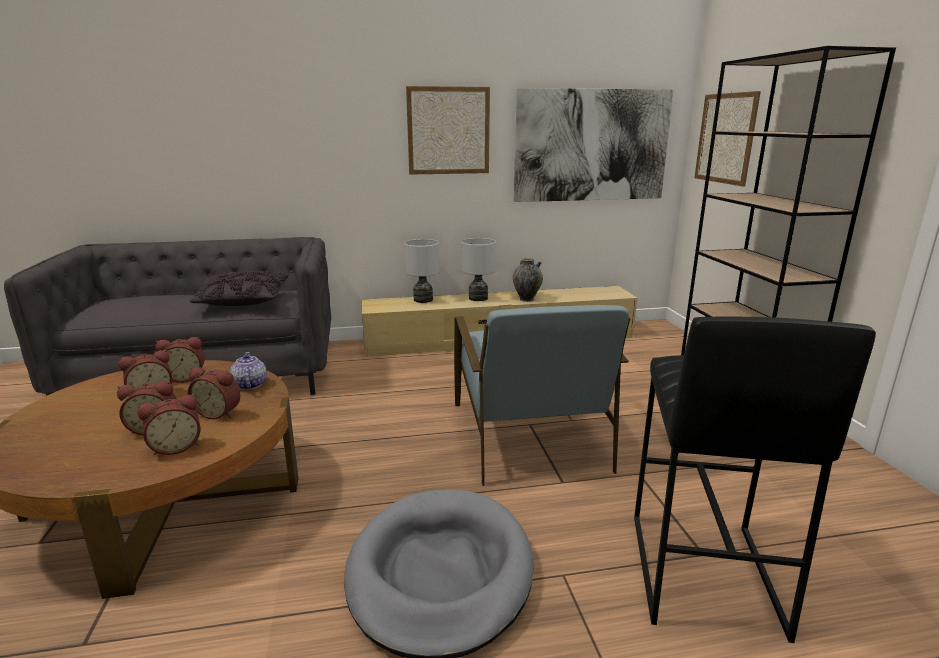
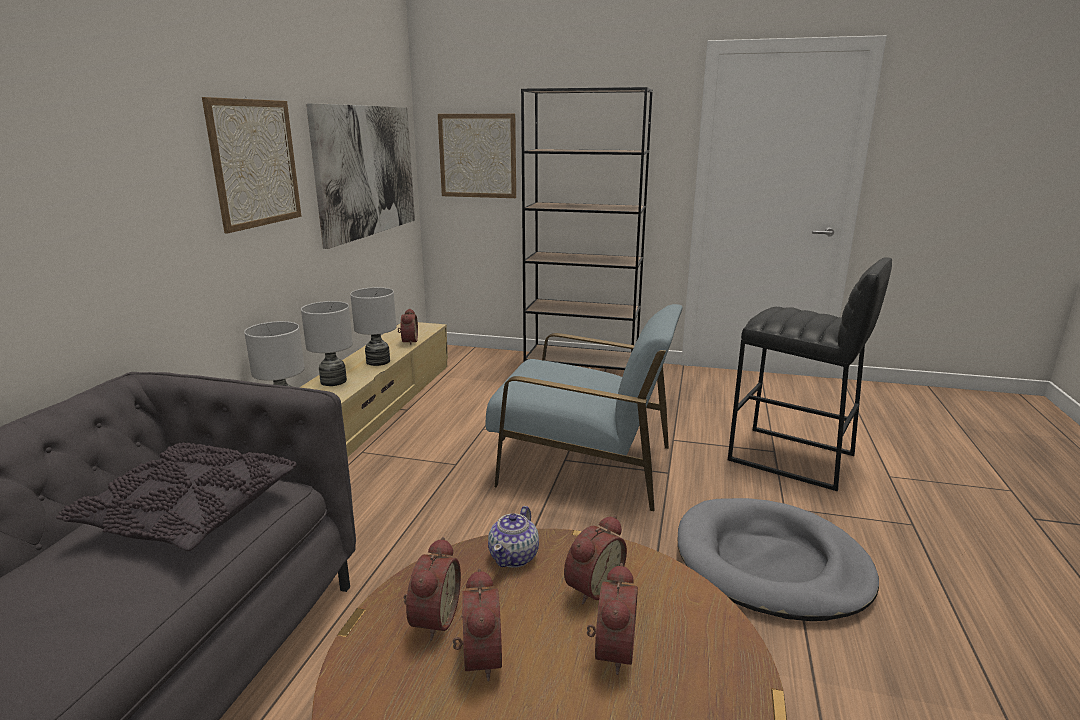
camera: 65 degrees left, 0 degrees up
(176, 447) = (676, 627): alarm clock -> alarm clock (408, 341)
(249, 385) = (514, 556): teapot -> teapot turned 75 degrees counterclockwise
(526, 299) = (378, 361): vase -> grey table lamp

